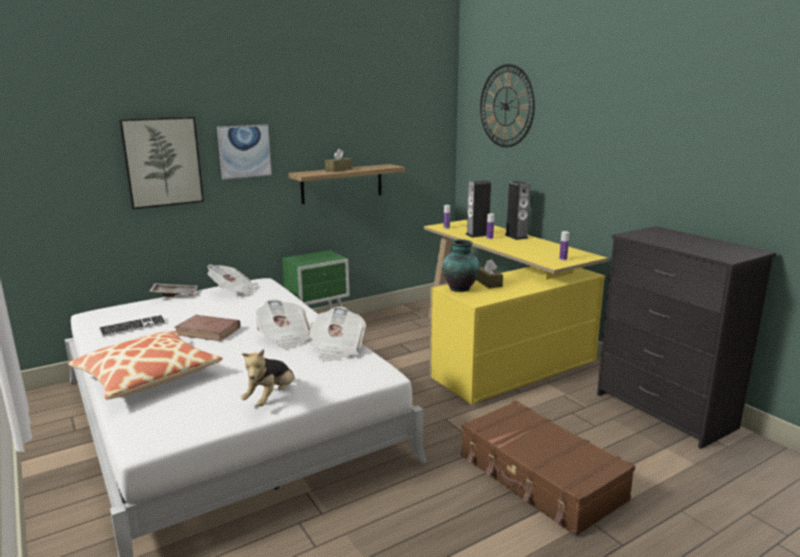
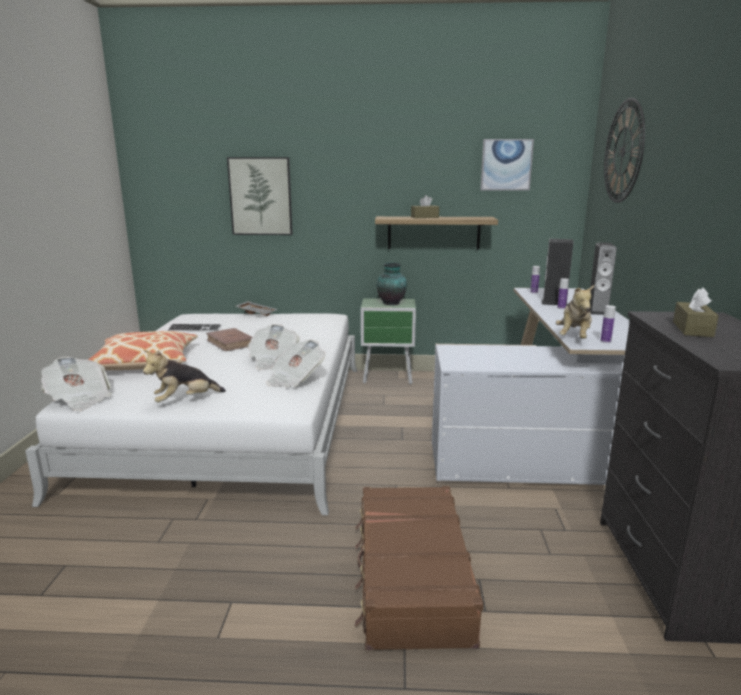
camera: 35 degrees right, 0 degrees up
(233, 292) = (296, 319): newspaper -> newspaper (79, 399)
(244, 151) = (334, 192): picture -> picture (506, 165)
(461, 288) = (461, 351): vase -> vase (391, 303)
(488, 283) = (501, 352): brown tissue box -> brown tissue box (692, 329)
(498, 347) = (544, 437): yellow desk -> white desk
(541, 260) = (574, 337): none -> plush toy

